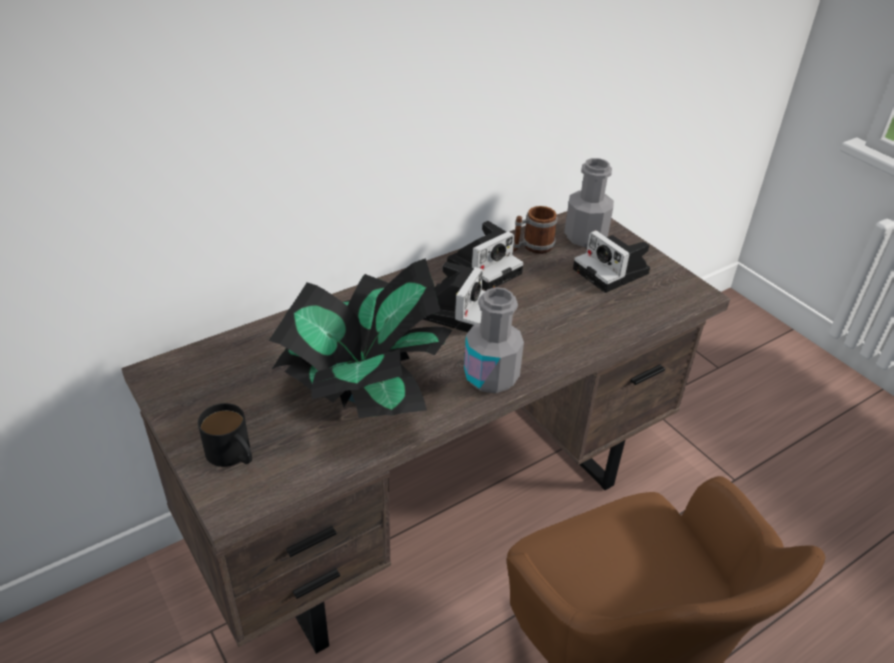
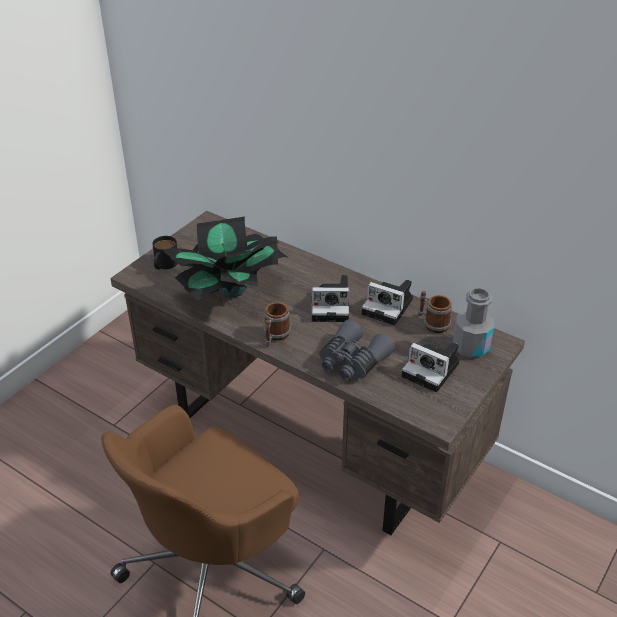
camera: 70 degrees right, 0 degrees up
(491, 376) = (275, 336): grey bottle -> mug
(572, 324) = (352, 361): none -> grey binoculars
(613, 272) = (433, 370): camera -> camera turned 90 degrees counterclockwise

